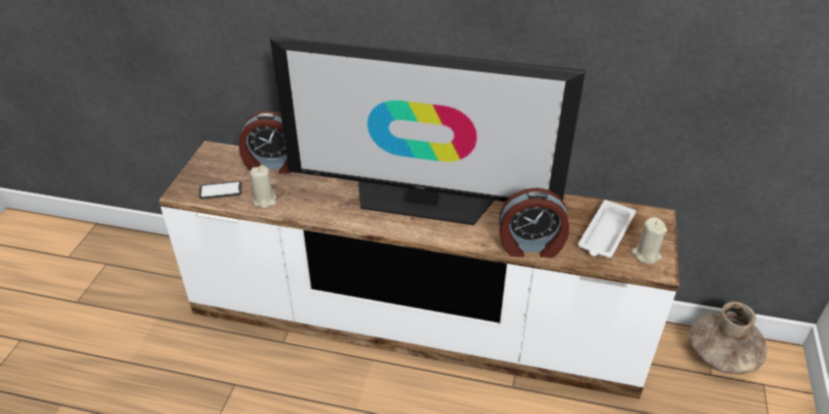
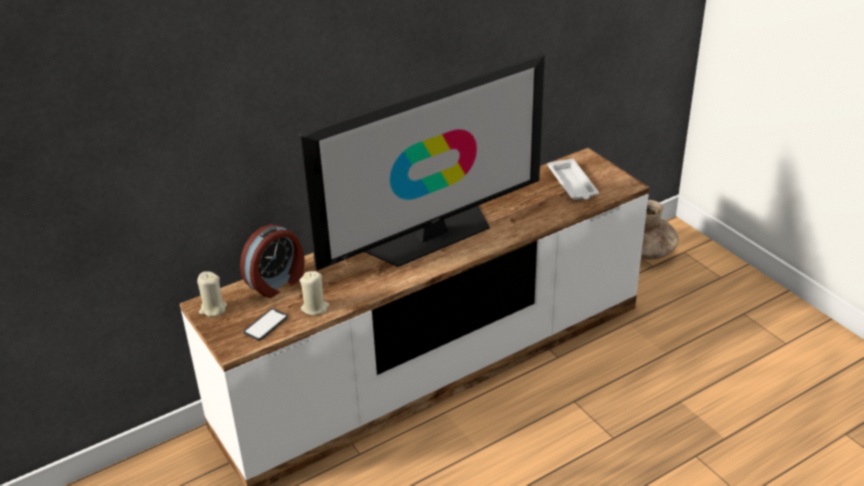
camera: 45 degrees left, 5 degrees down
(530, 246) = (542, 218): alarm clock -> none
(646, 254) = (610, 181): beige candle -> beige candle (213, 309)

